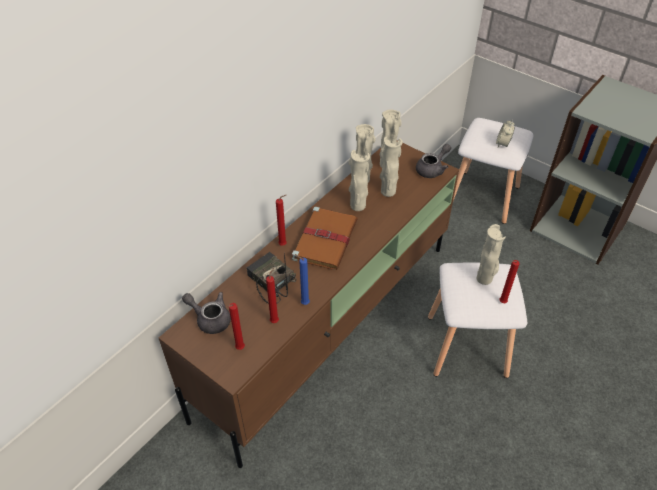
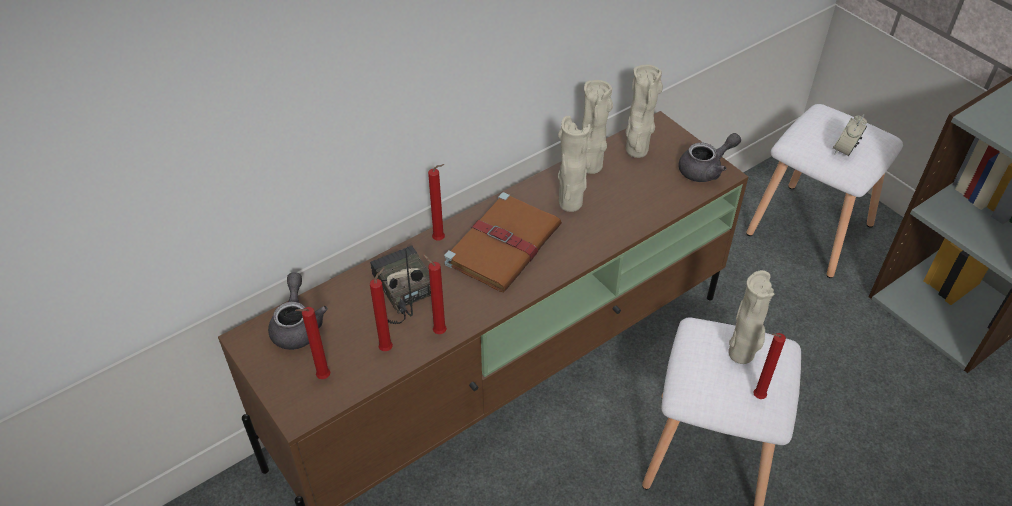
camera: 15 degrees right, 0 degrees up
(210, 319) = (297, 325): grey teapot -> grey teapot turned 45 degrees clockwise
(303, 303) = (438, 331): blue candle -> red candle
(388, 191) = (624, 190): beige vase -> none

